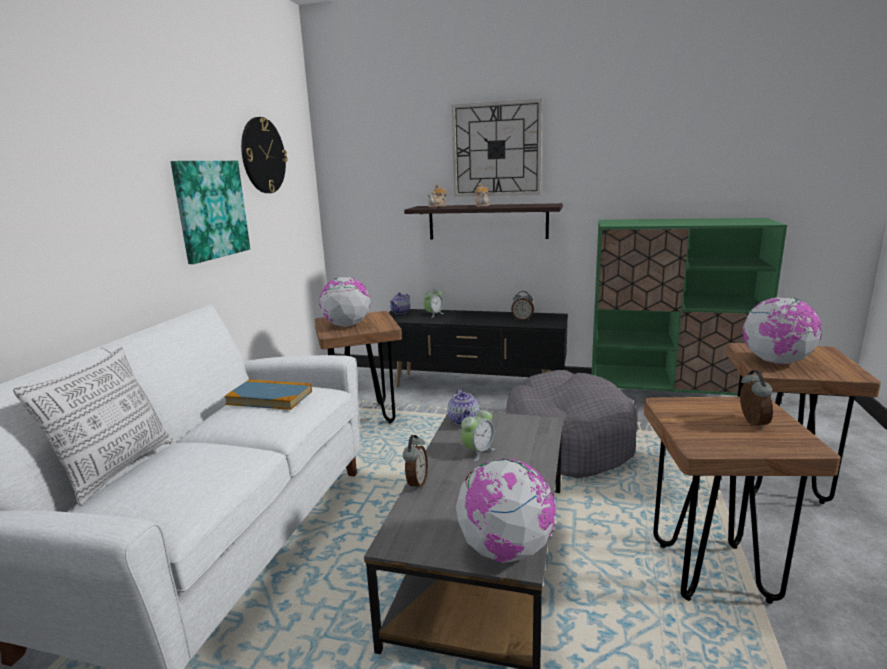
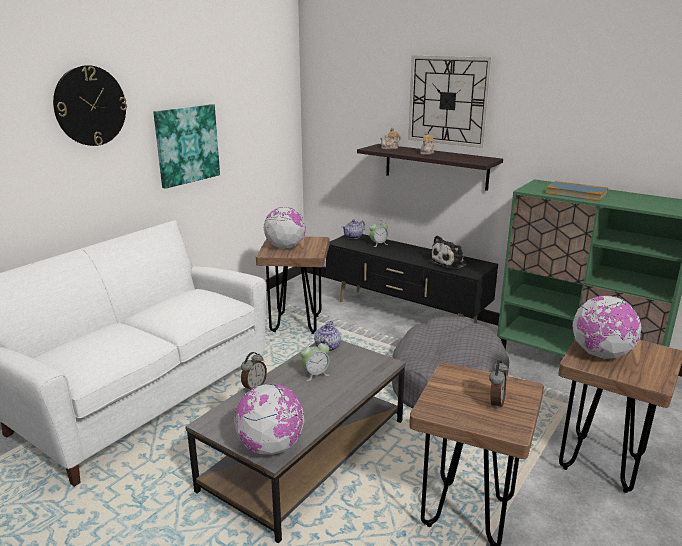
camera: 20 degrees right, 5 degrees up
(116, 470) = (73, 334): pillow -> none
(263, 155) = (243, 96): wall clock -> wall clock (90, 106)
(270, 398) = (189, 301): book -> book (576, 194)
(522, 319) = (449, 263): alarm clock -> plush toy

